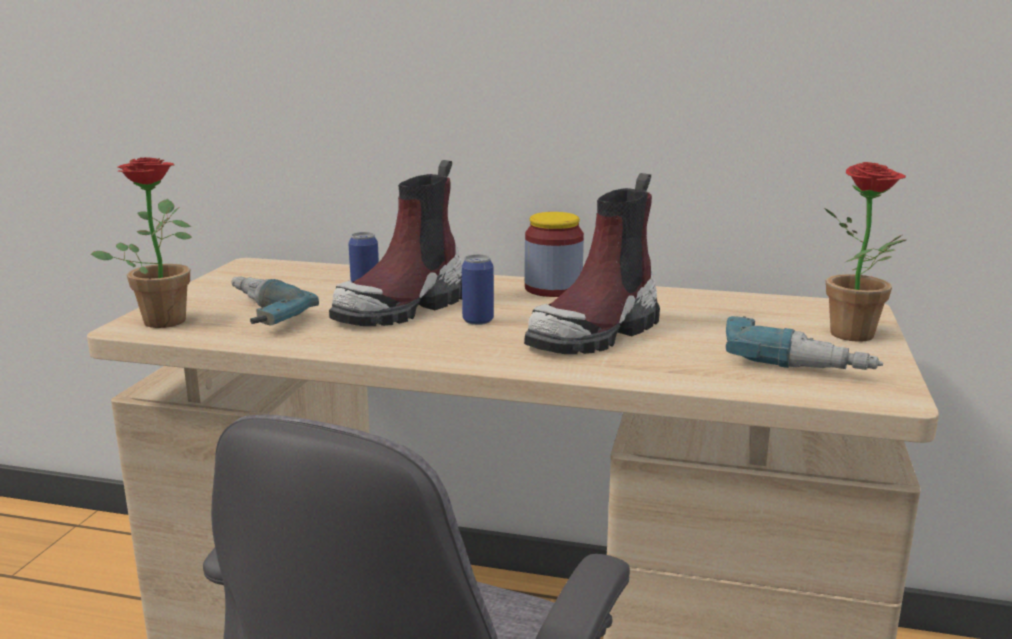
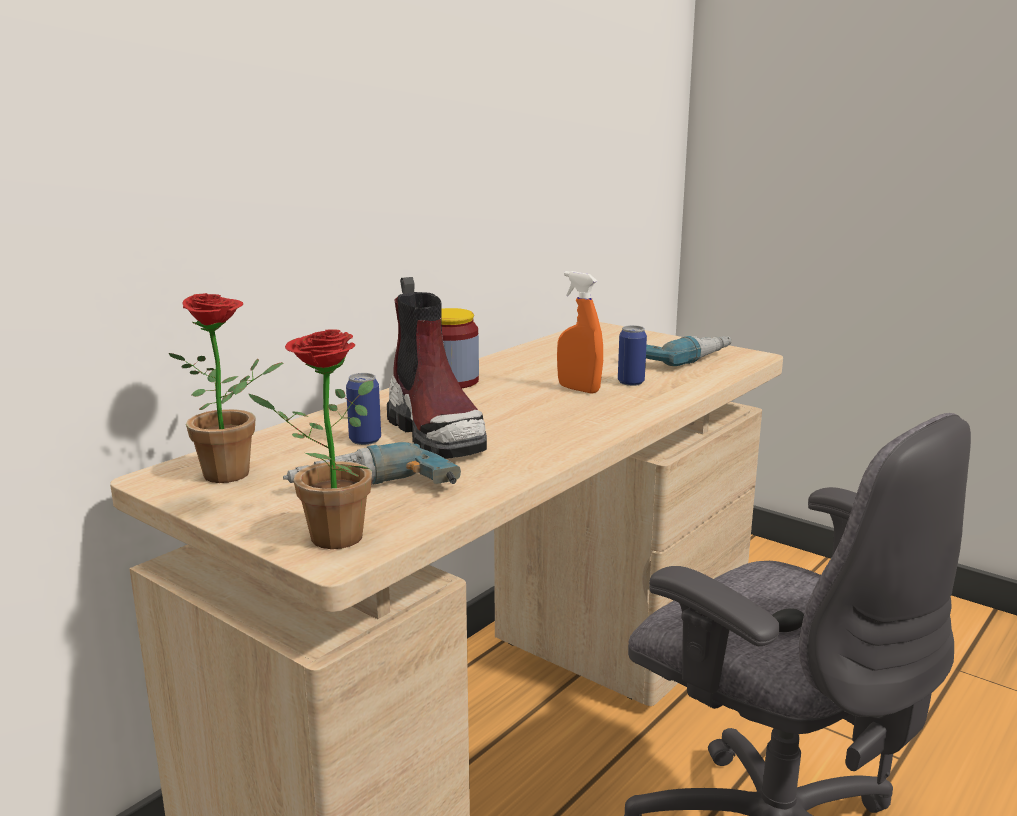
camera: 65 degrees left, 0 degrees up
(478, 320) = (506, 415): can -> can (631, 382)
(596, 333) = (578, 389): boot -> orange spray bottle
(859, 337) = (652, 339): potted plant -> potted plant (237, 474)

